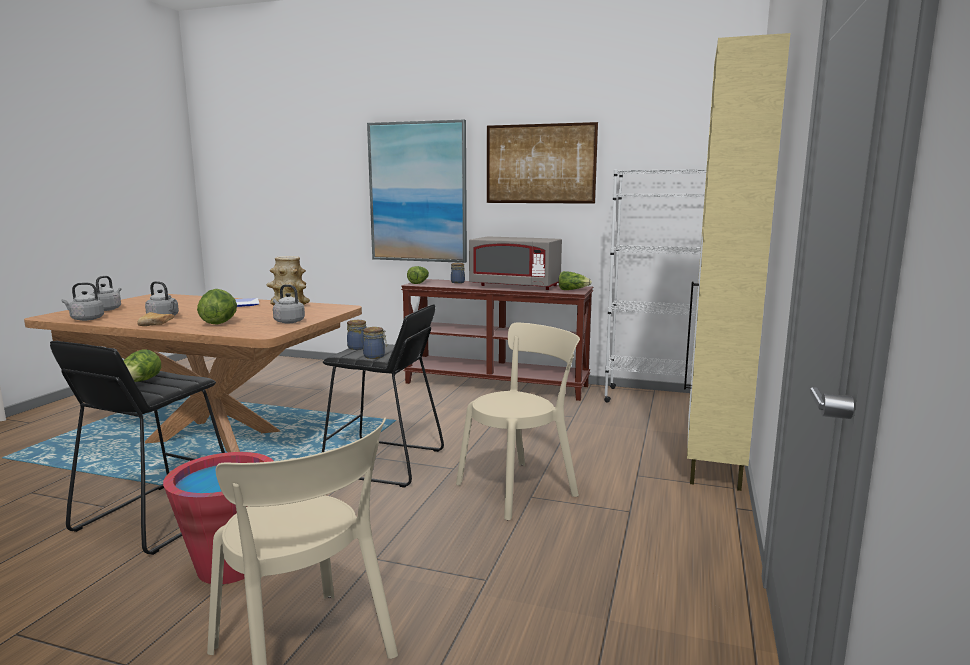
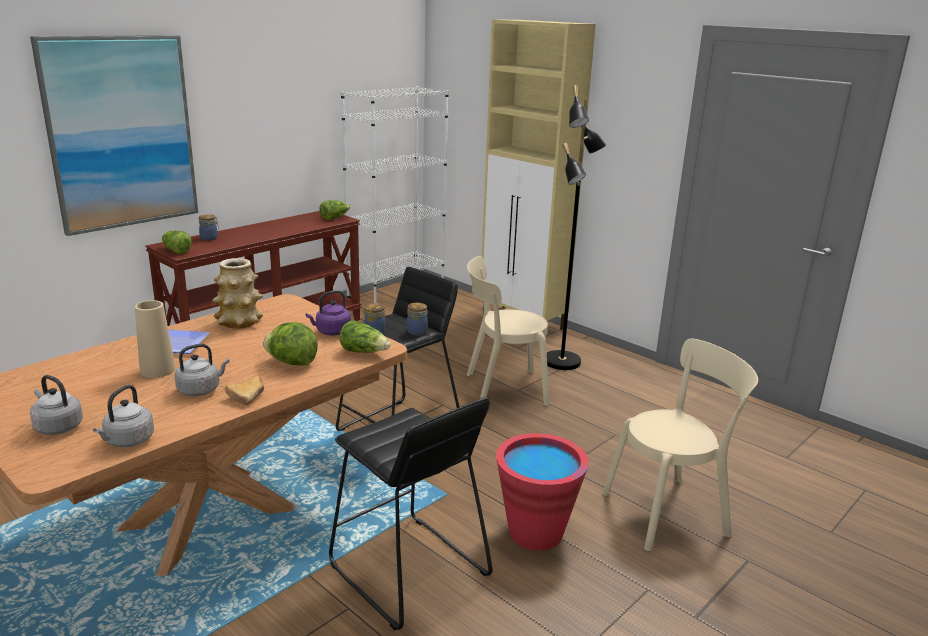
camera: 65 degrees left, 10 degrees up
(139, 382) = (399, 441): lettuce -> lettuce (364, 352)
(194, 308) = (157, 370): none -> beige vase
(288, 321) = (331, 332): grey kettle -> purple kettle
(515, 286) = (277, 227): grey microwave -> none
(520, 488) = (501, 389): beige chair -> beige chair turned 90 degrees counterclockwise
(540, 164) = (265, 87): picture -> none
(643, 508) = (563, 362): none -> black floor lamp

